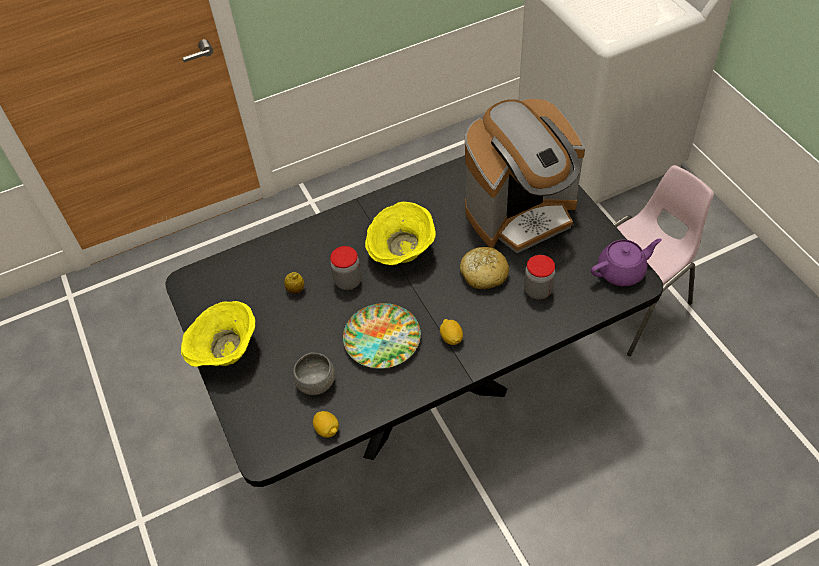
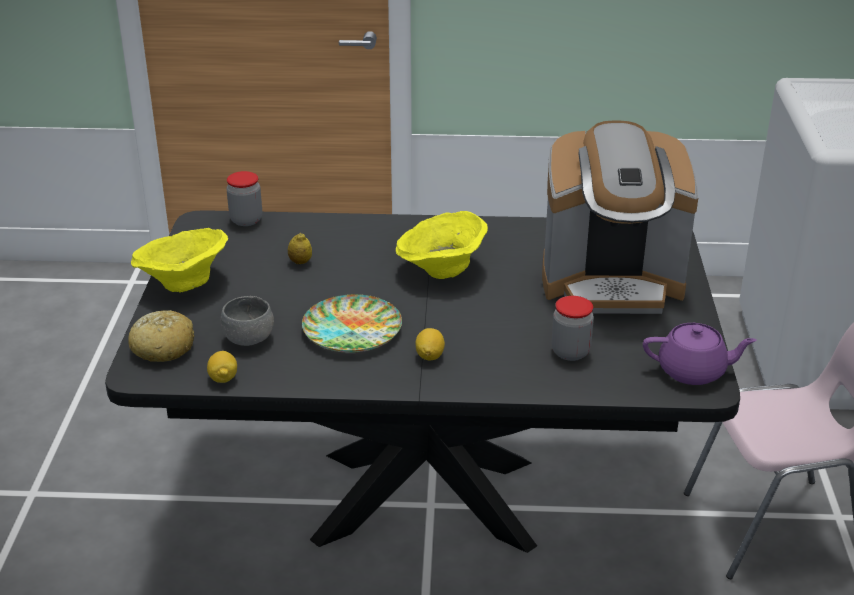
camera: 25 degrees right, 20 degrees down
(348, 281) = (361, 274): jar -> jar (246, 220)
(483, 274) = (518, 317): bread -> bread (163, 347)

